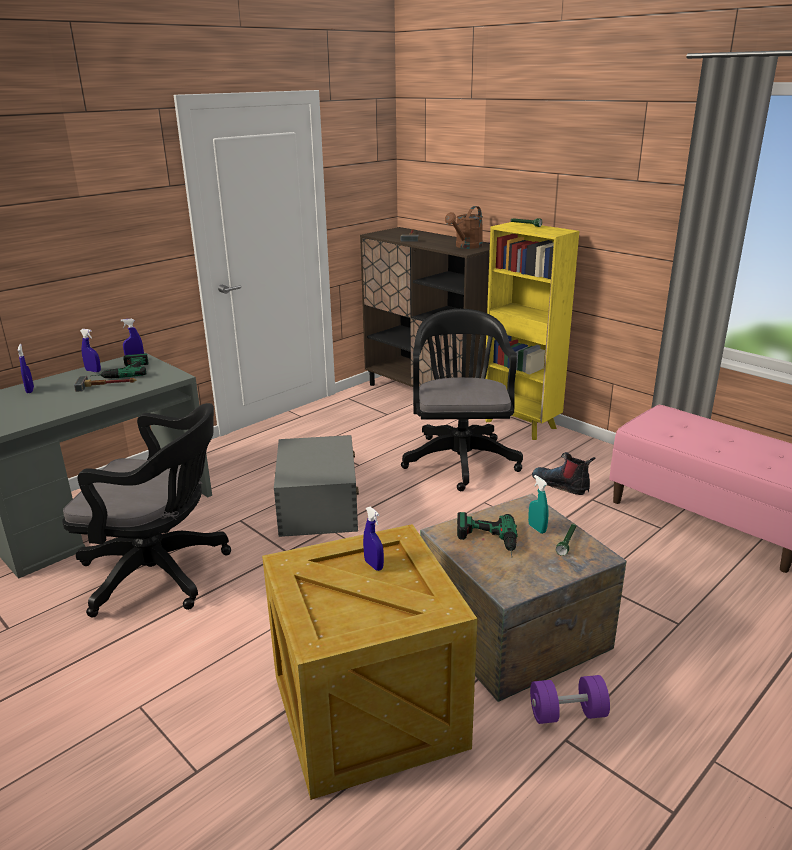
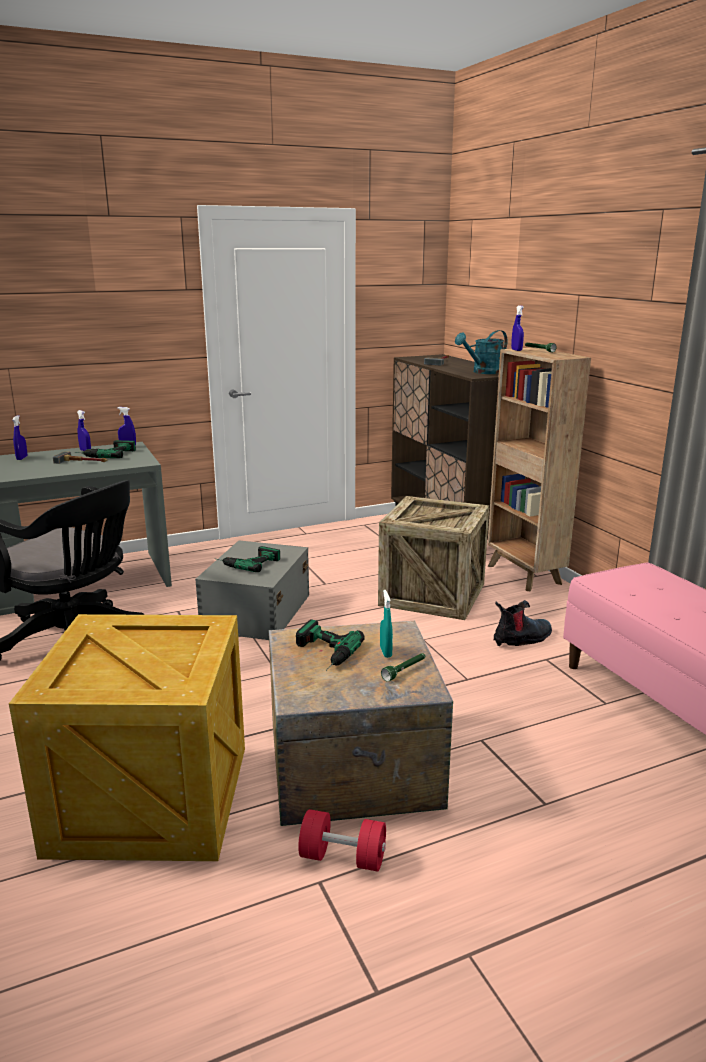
camera: 20 degrees right, 5 degrees down
(308, 461) = (246, 562): none -> power drill
(373, 565) = (166, 642): blue spray bottle -> blue spray bottle (516, 350)
(460, 458) = (432, 594): black office chair -> crate
(466, 246) = (483, 372): brown watering can -> turquoise watering can
(521, 425) = (524, 575): yellow bookcase -> brown bookcase
(561, 485) = (522, 639): boot -> boot turned 90 degrees clockwise
(567, 713) = (342, 857): purple dumbbell -> red dumbbell

